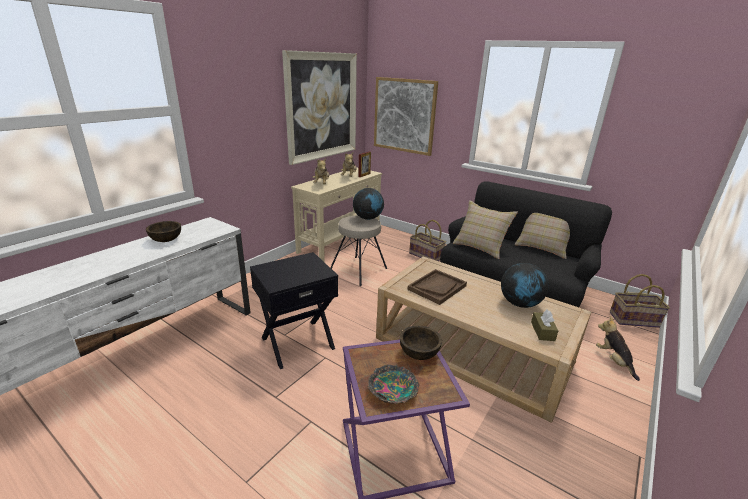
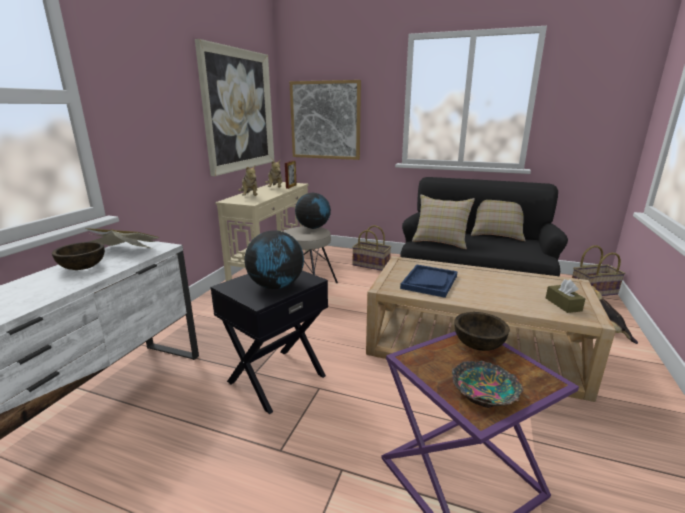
camera: 15 degrees left, 5 degrees down
(199, 228) = (125, 250): none -> book
(437, 287) = (429, 282): brown tray -> blue tray
(520, 304) = (520, 284): globe -> globe (276, 286)

